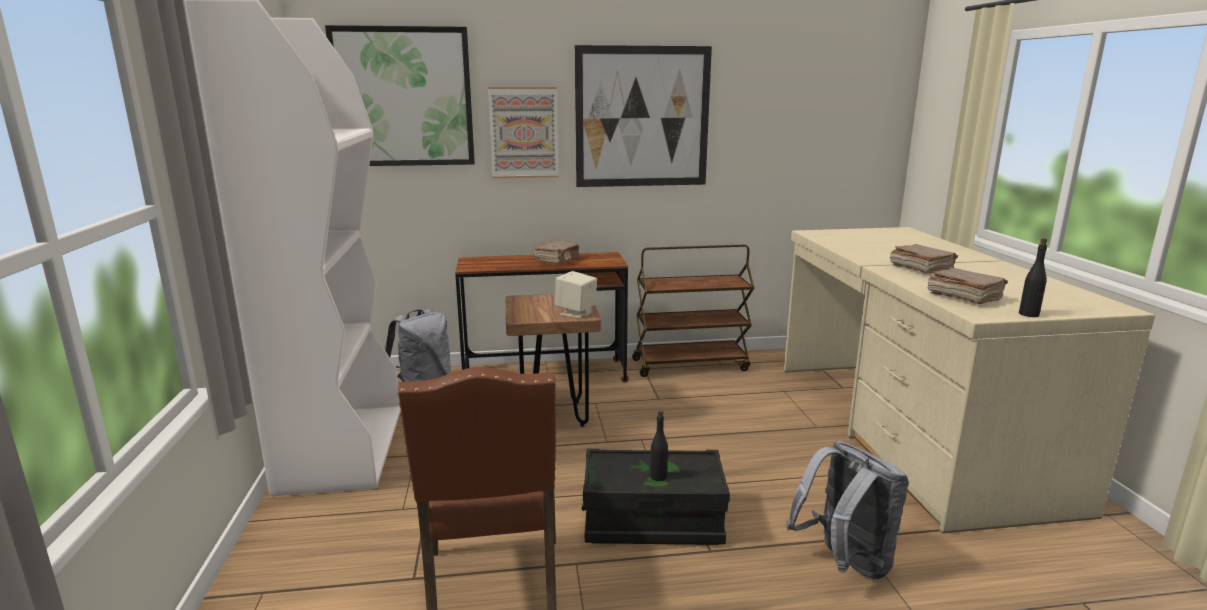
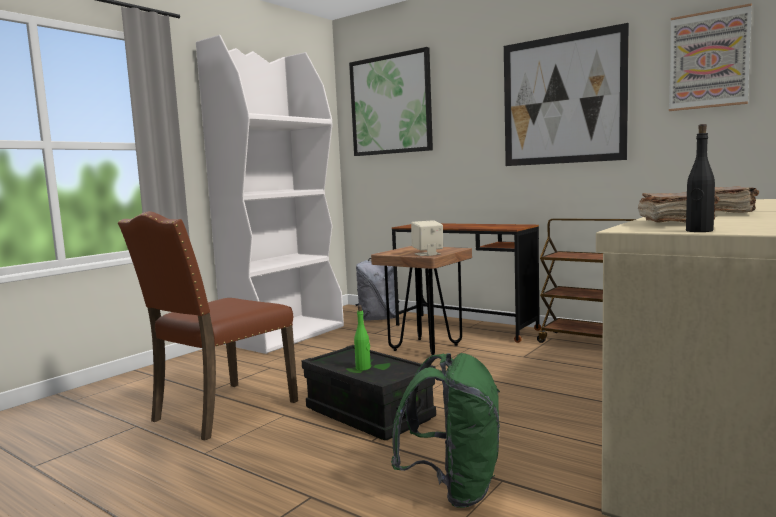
camera: 45 degrees right, 10 degrees down
(524, 132) = (466, 123): picture -> picture (708, 60)
(558, 260) = (475, 225): brown book -> none
(659, 476) = (363, 368): black bottle -> green bottle
(844, 563) = (454, 488): grey backpack -> green backpack

